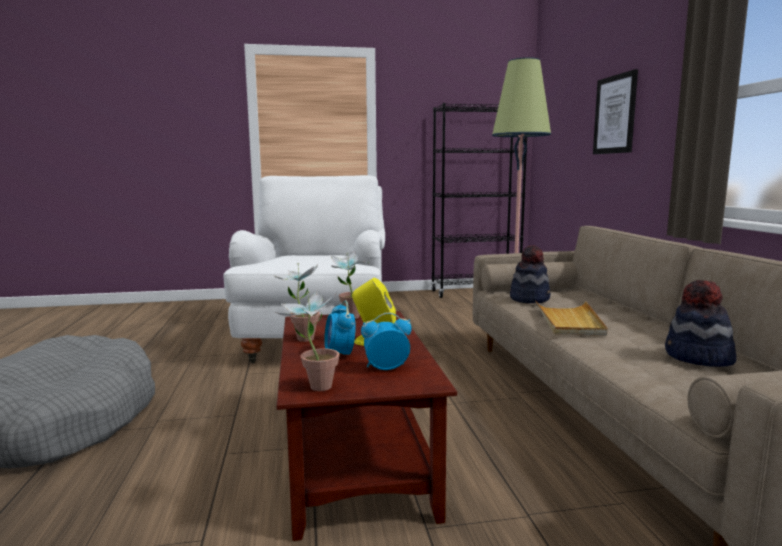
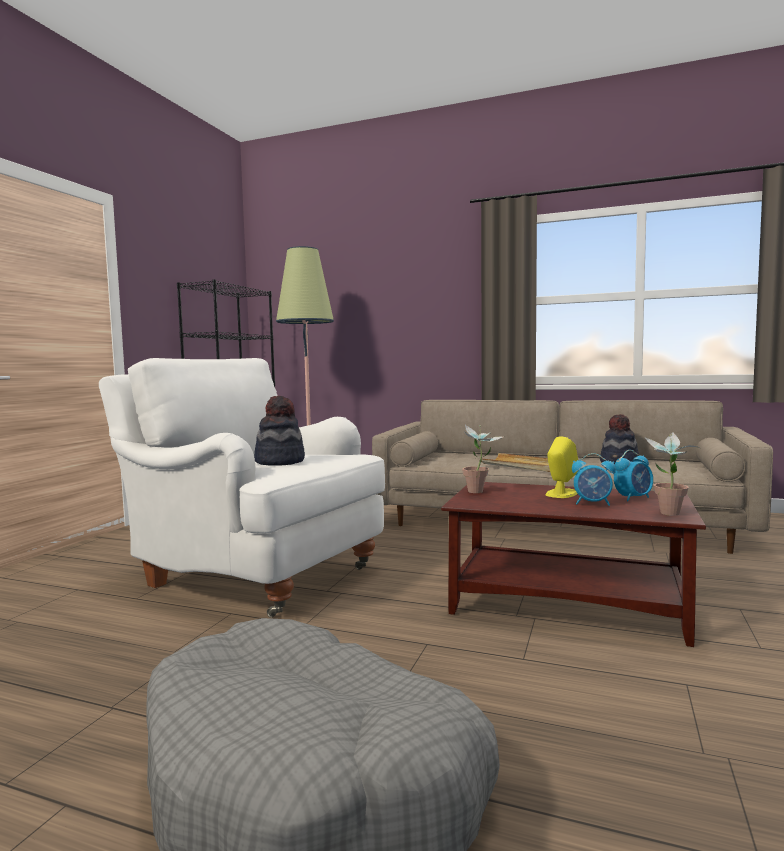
camera: 60 degrees left, 5 degrees down
(301, 337) = (529, 507): potted plant -> none
(385, 368) = (633, 498): alarm clock -> alarm clock turned 135 degrees counterclockwise
(529, 299) = (451, 462): hat -> hat (280, 461)
(615, 114) = (389, 309): picture -> none

